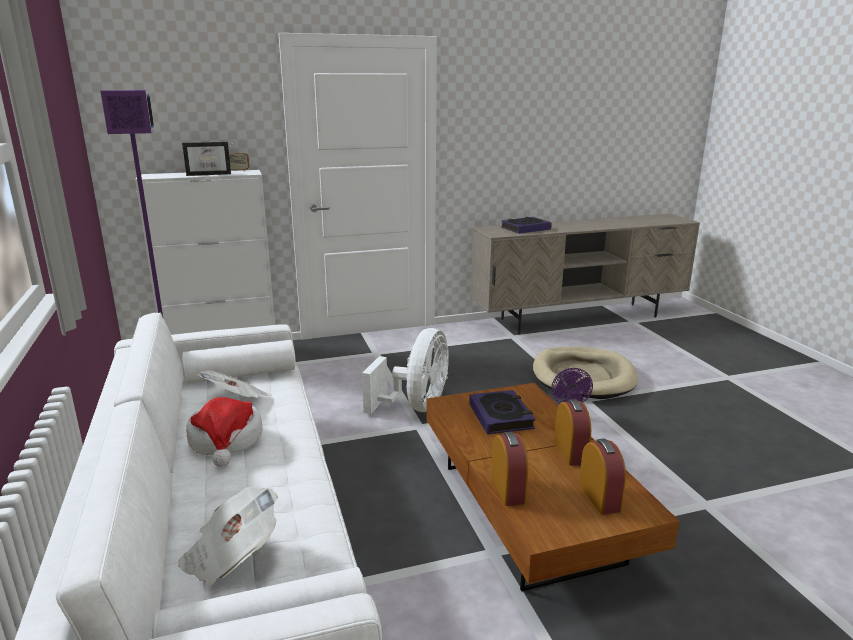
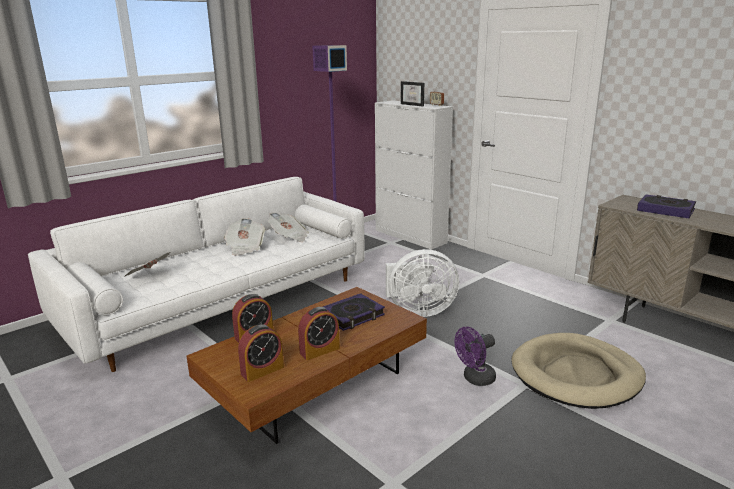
camera: 65 degrees right, 0 degrees up
(226, 441) = (245, 247): hat -> newspaper

